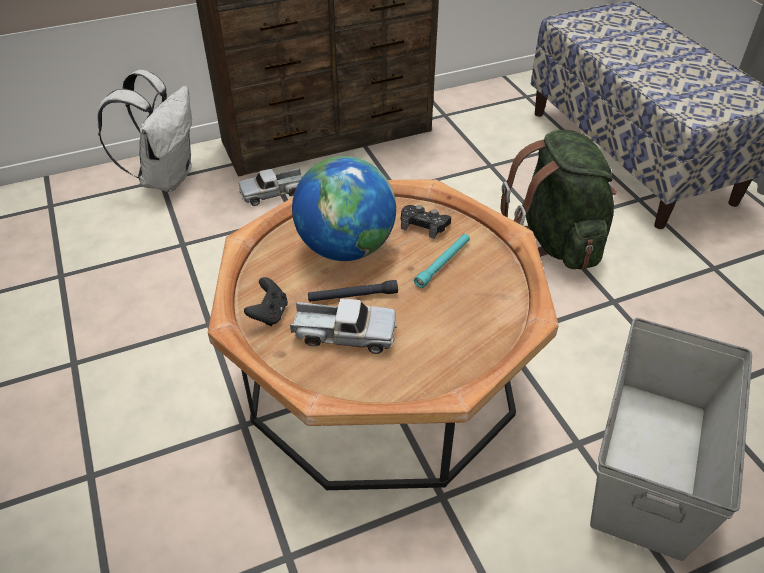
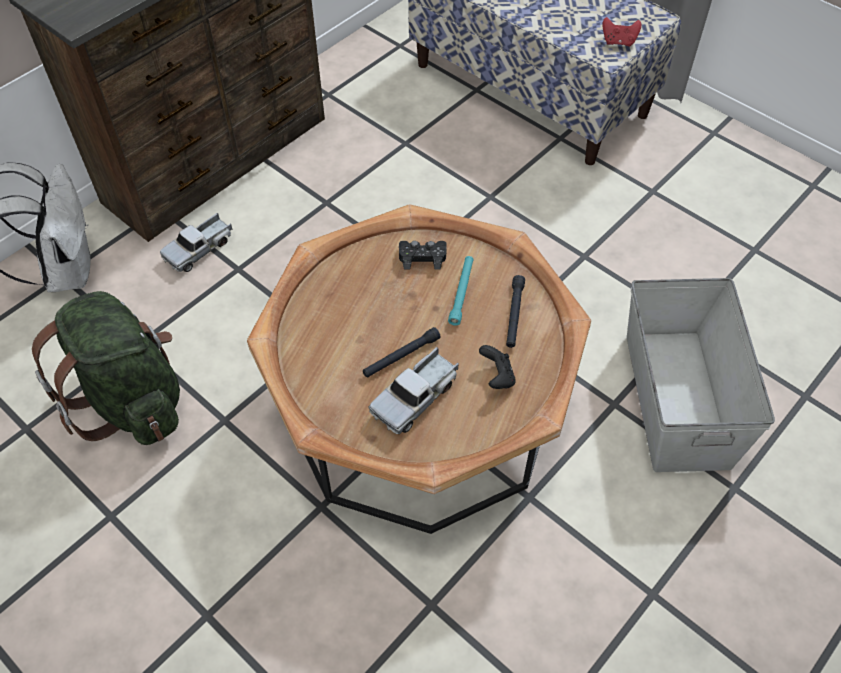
camera: 25 degrees left, 10 degrees up
(269, 314) = (337, 403): black game controller -> black game controller (497, 377)
(344, 334) = (416, 397): toy truck -> toy truck turned 150 degrees clockwise
(346, 248) = (365, 308): globe -> none
(483, 298) = (514, 315): none -> black flashlight
(556, 241) = (507, 209): green backpack -> green backpack (132, 400)
(714, 107) = (618, 42): none -> red game controller

